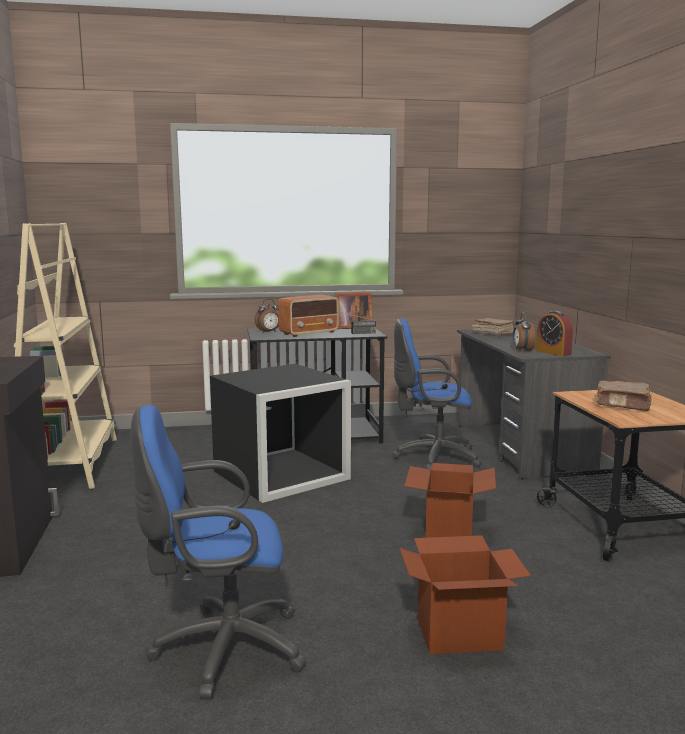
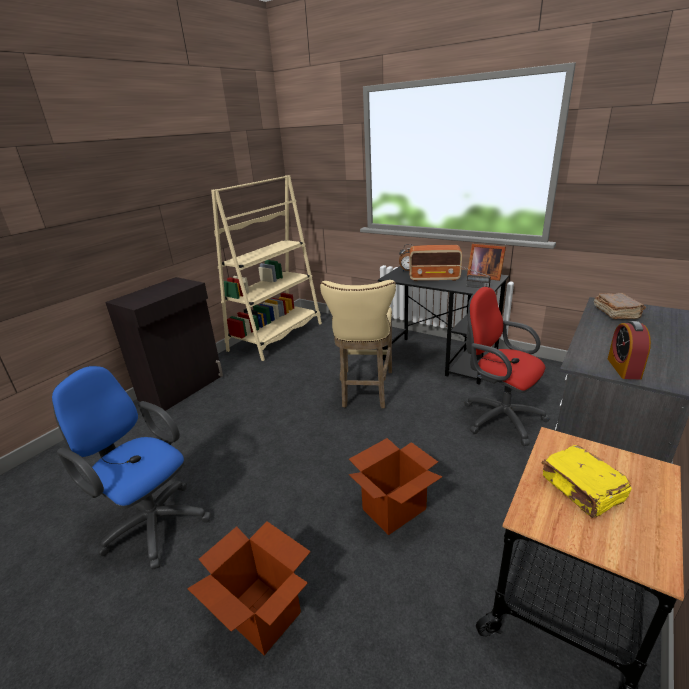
camera: 45 degrees right, 15 degrees up
(280, 476) = (365, 390): black storage box -> beige stool
(432, 458) = (498, 417): blue office chair -> red office chair
(522, 350) = (591, 353): alarm clock -> none
(623, 405) = (582, 490): brown book -> yellow book

